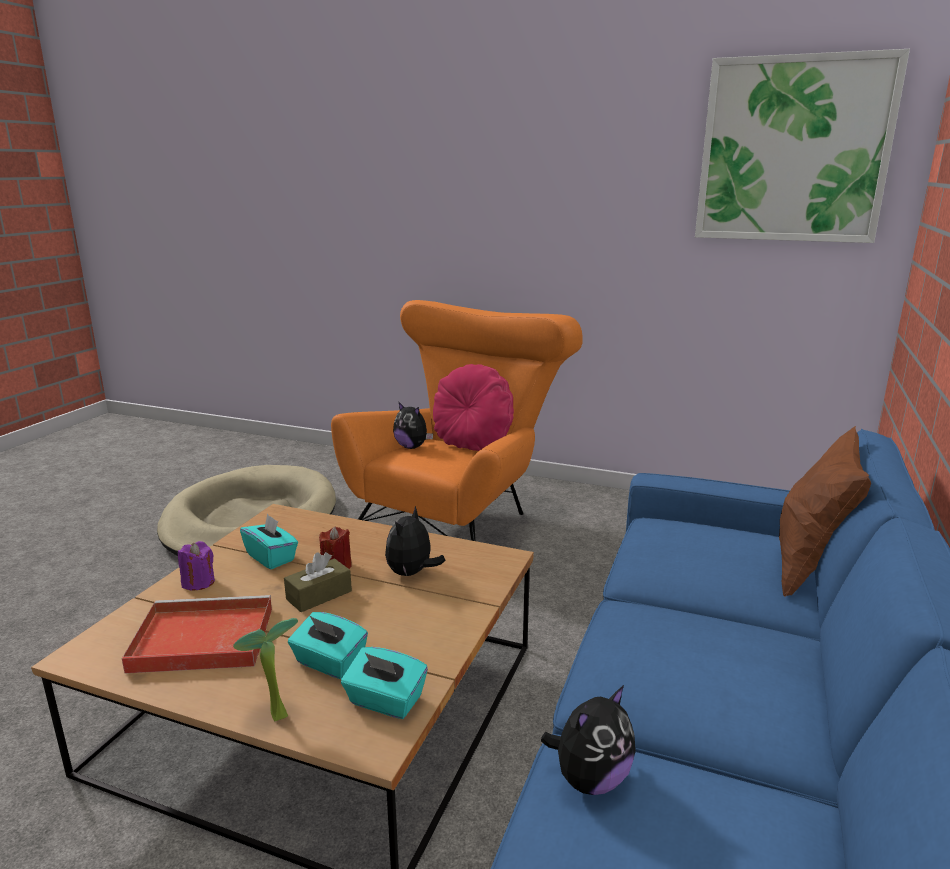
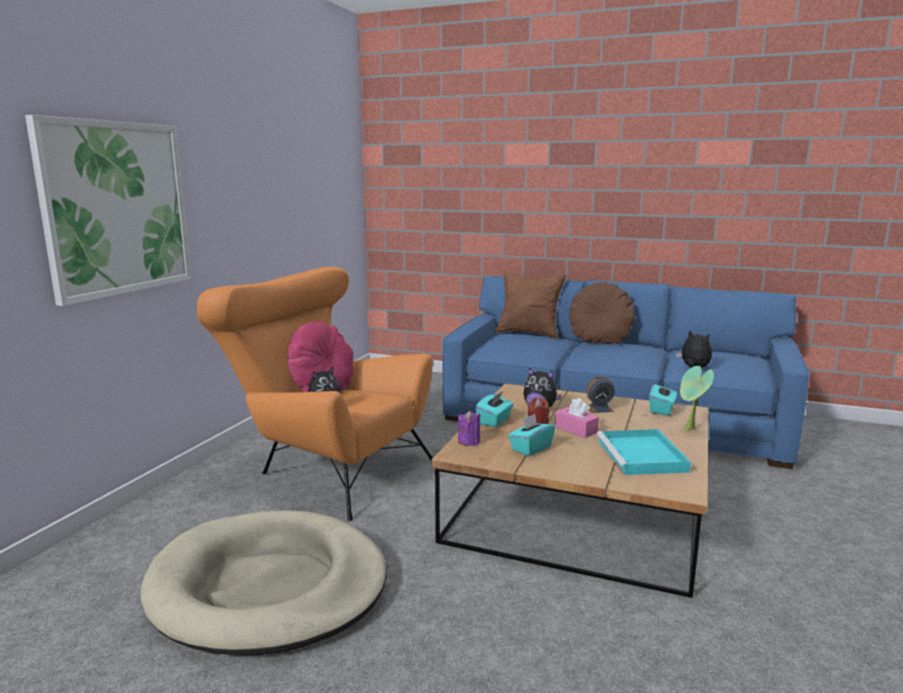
camera: 90 degrees left, 5 degrees down
(198, 582) = (576, 468): purple candle -> purple candle (469, 441)
(200, 639) = (642, 456): red tray -> turquoise tray
(319, 595) = (576, 430): brown tissue box -> pink tissue box
(329, 663) = (641, 422): turquoise tissue box -> turquoise tissue box (494, 421)
(402, 627) = (599, 409): none -> alarm clock
(793, 150) = (326, 146): picture -> picture (117, 208)
(794, 654) = (600, 341): none -> brown pillow

